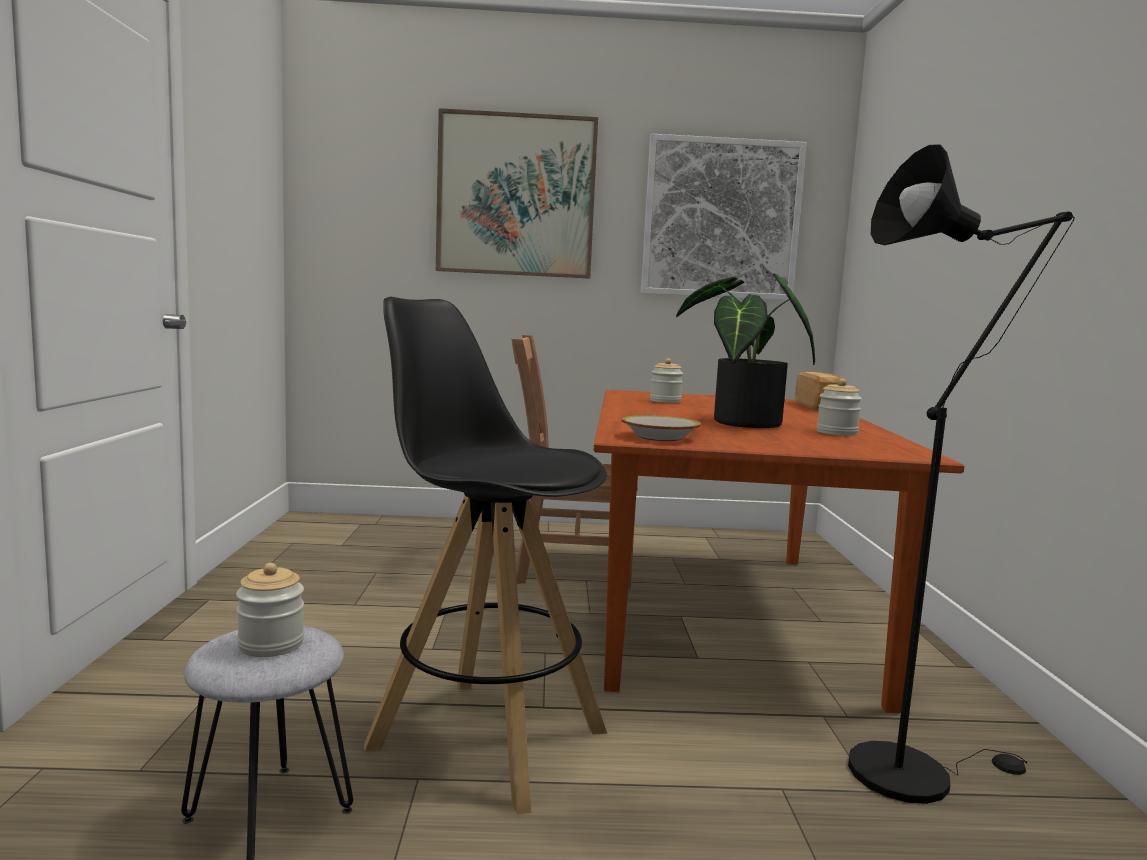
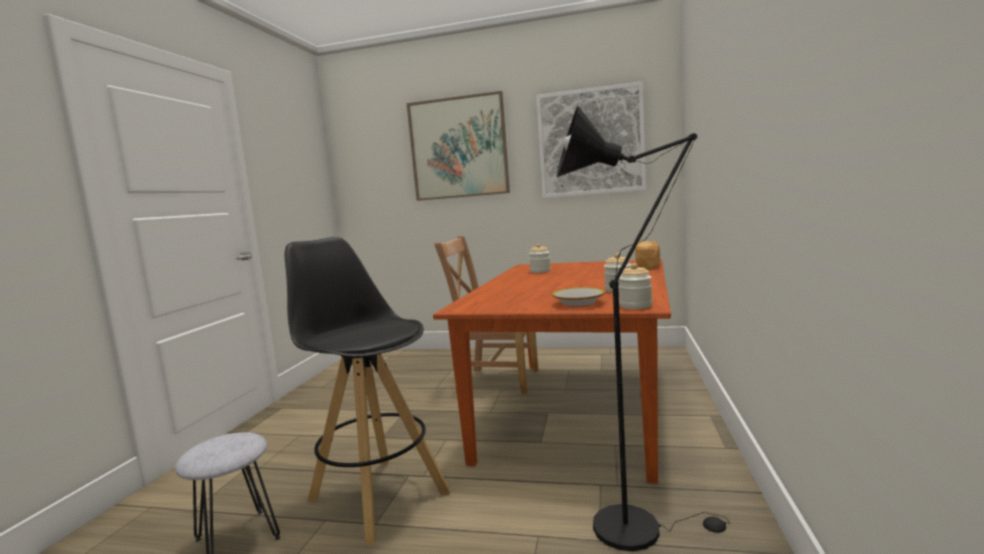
camera: 15 degrees right, 0 degrees up
(271, 644) = (223, 446): jar -> jar (635, 306)
(660, 437) = (483, 305): bowl -> bowl (579, 303)
(741, 424) = (560, 287): potted plant -> none

